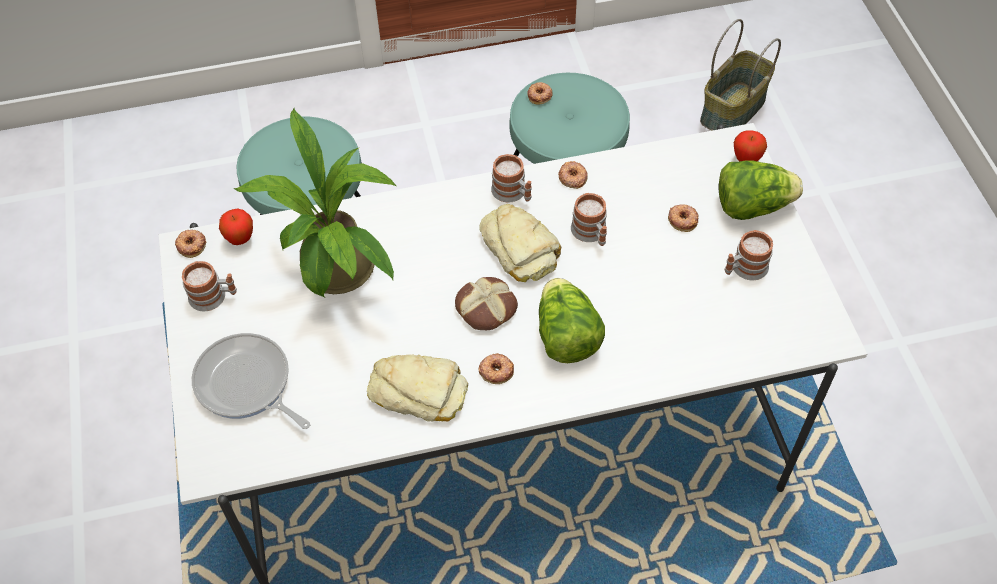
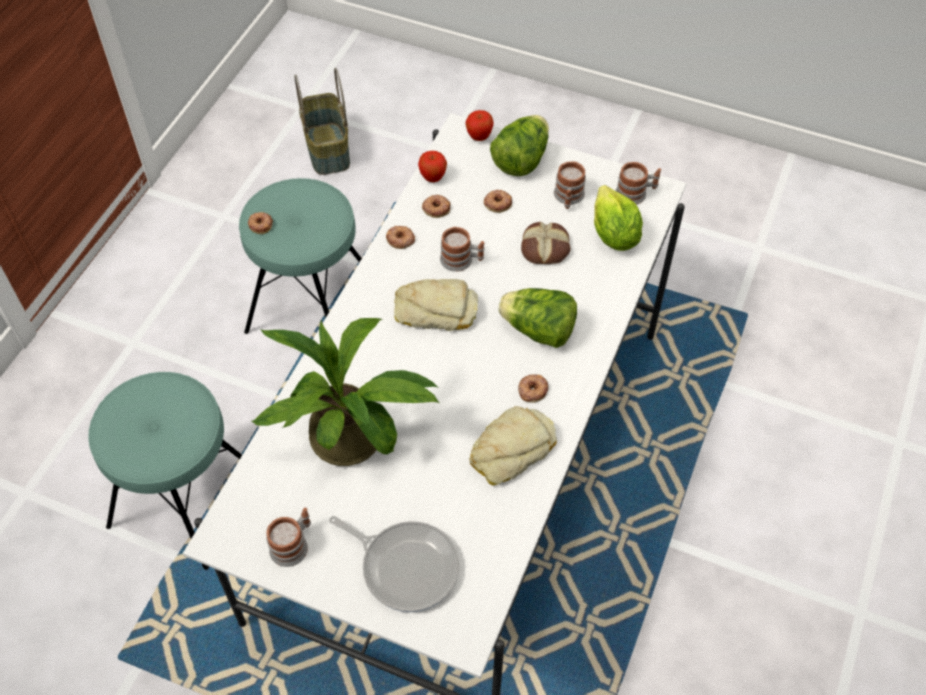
camera: 55 degrees left, 0 degrees up
(191, 245) = (221, 532): donut -> donut (436, 208)
(240, 239) = (249, 492): apple -> apple (433, 178)
(246, 385) = (405, 566): frying pan -> frying pan turned 135 degrees counterclockwise
(486, 309) = (472, 363): bread -> bread (545, 248)
(513, 193) = (380, 283): mug -> mug (636, 193)
(735, 330) = (613, 235): none -> lettuce

